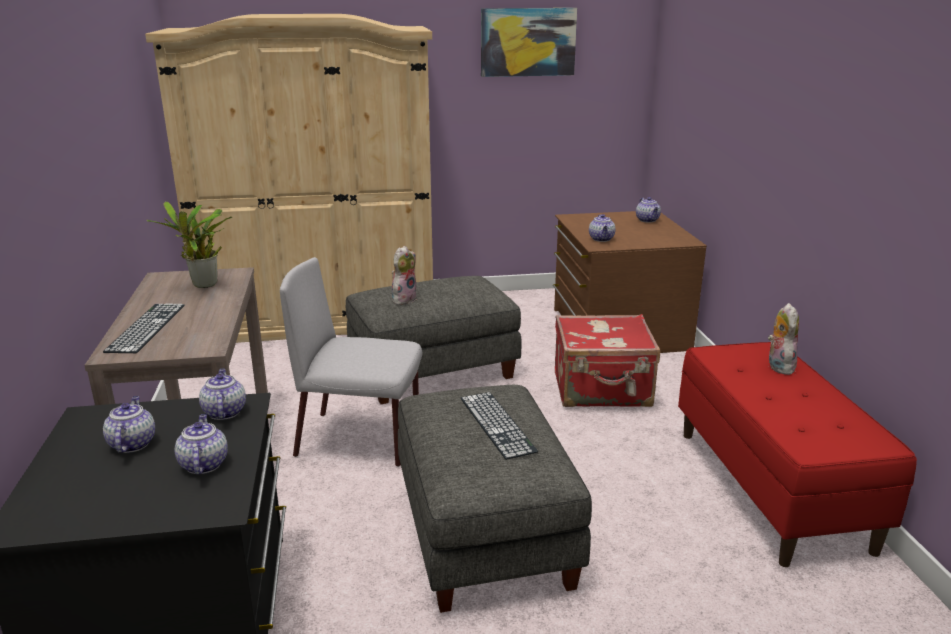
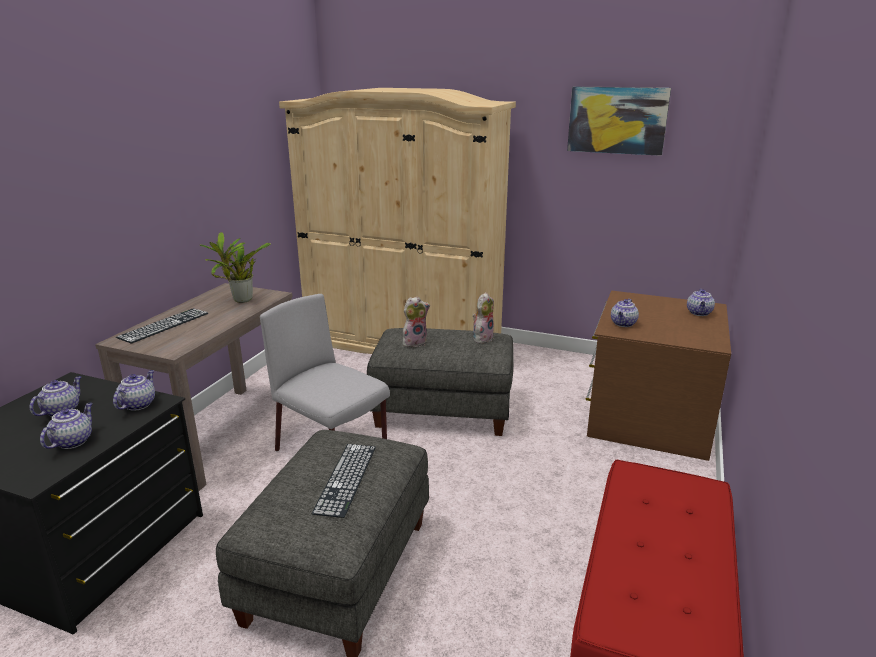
camera: 30 degrees right, 0 degrees up
(602, 390) = (572, 473): red suitcase -> none
(778, 366) = (692, 511): plush toy -> plush toy (482, 338)

